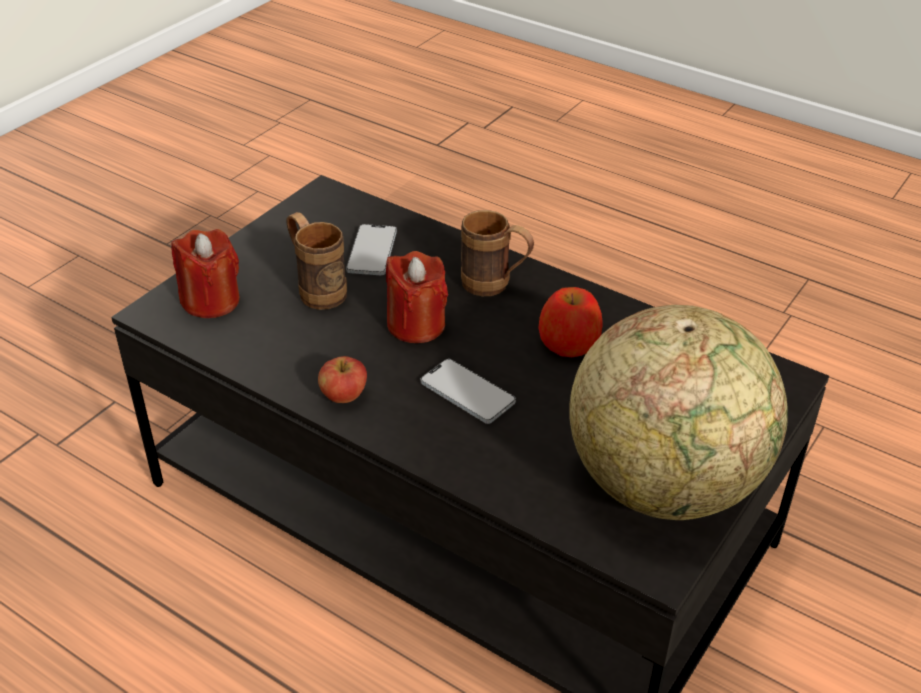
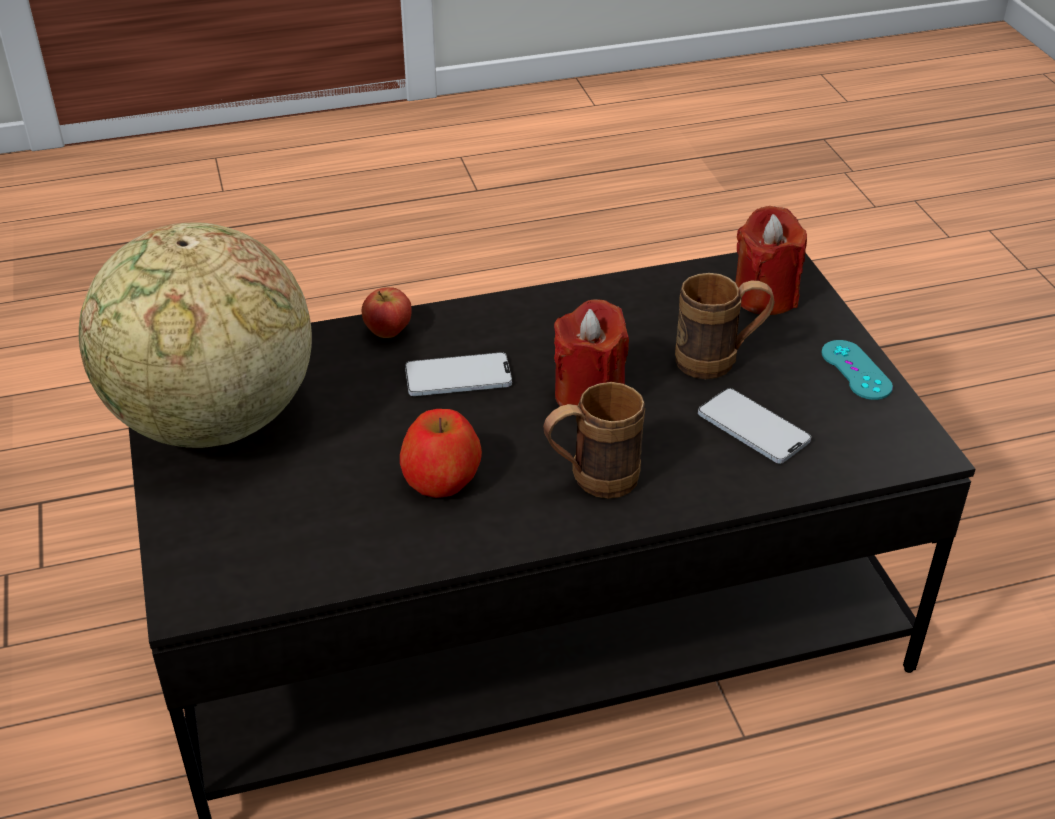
camera: 130 degrees right, 0 degrees up
(267, 236) = (856, 370): none -> turquoise game controller
(343, 396) = (540, 311): apple -> apple (388, 331)

